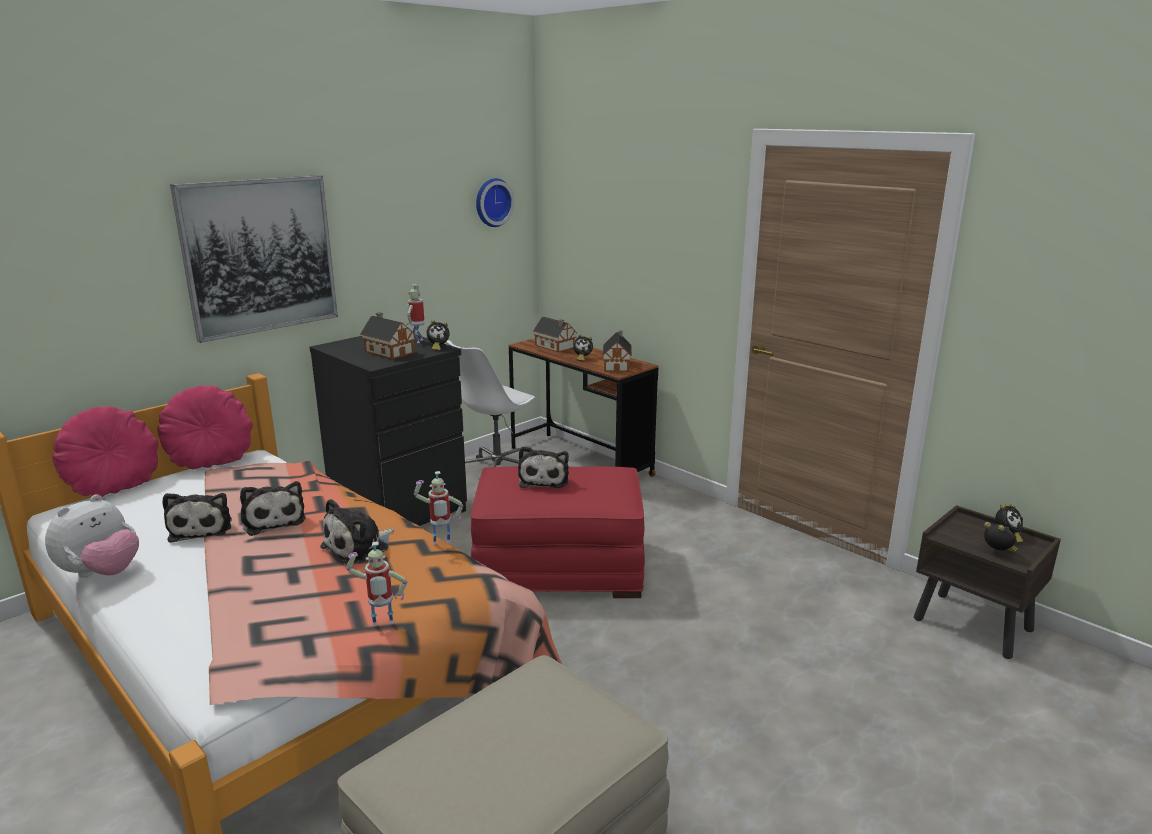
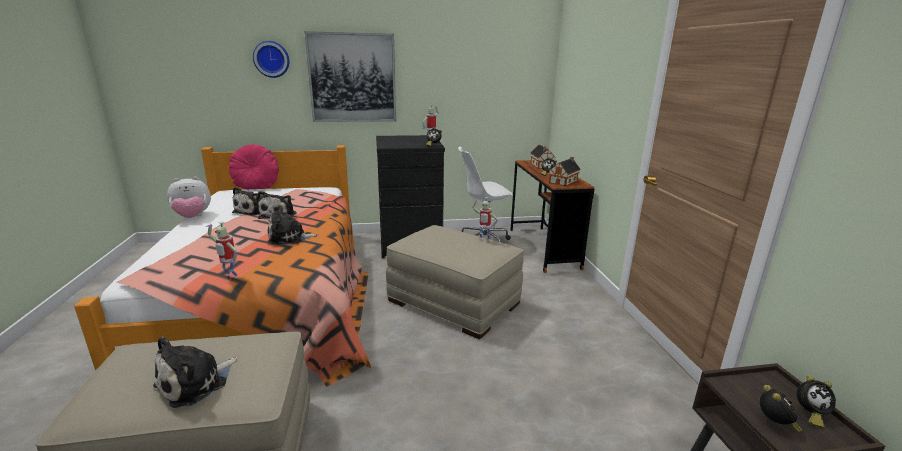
camera: 35 degrees right, 0 degrees up
(212, 462) = (306, 187): pink pillow -> none
(388, 352) = (405, 143): toy house -> none
(441, 544) = (326, 249): toy robot -> toy robot (484, 240)
(492, 202) = (518, 63): wall clock -> wall clock (272, 59)
(544, 479) = (450, 238): plush toy -> plush toy (196, 382)
(560, 567) = (454, 302): red ottoman -> beige ottoman

